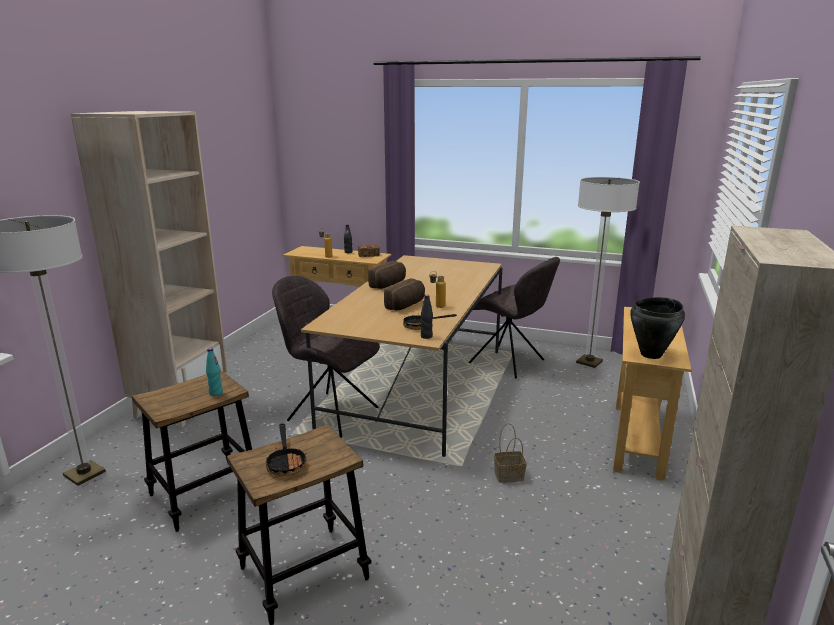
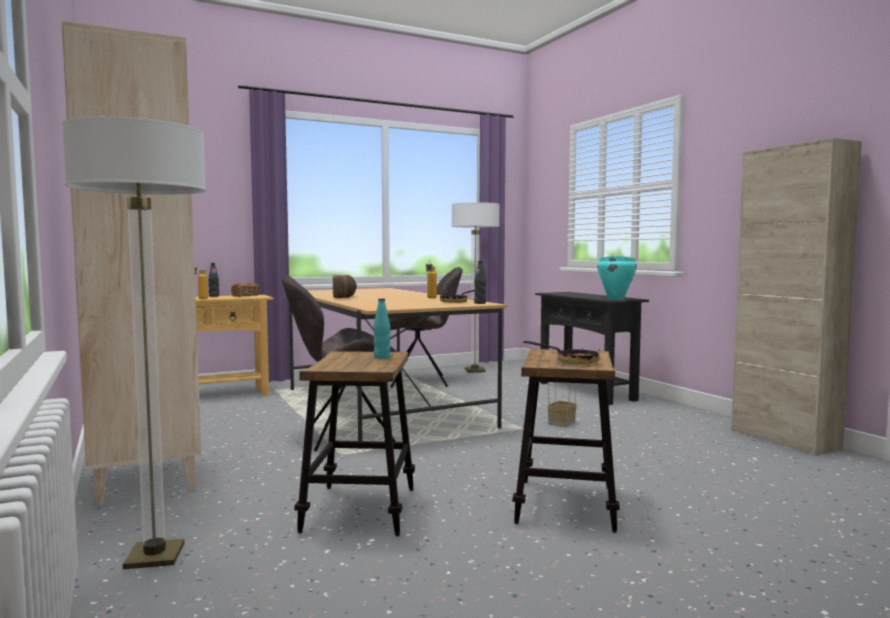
camera: 45 degrees left, 15 degrees down
(407, 305) = (404, 299): bread -> none
(637, 439) = (586, 391): beige console table -> black console table
(651, 354) = (616, 299): black cooking pot -> turquoise cooking pot

